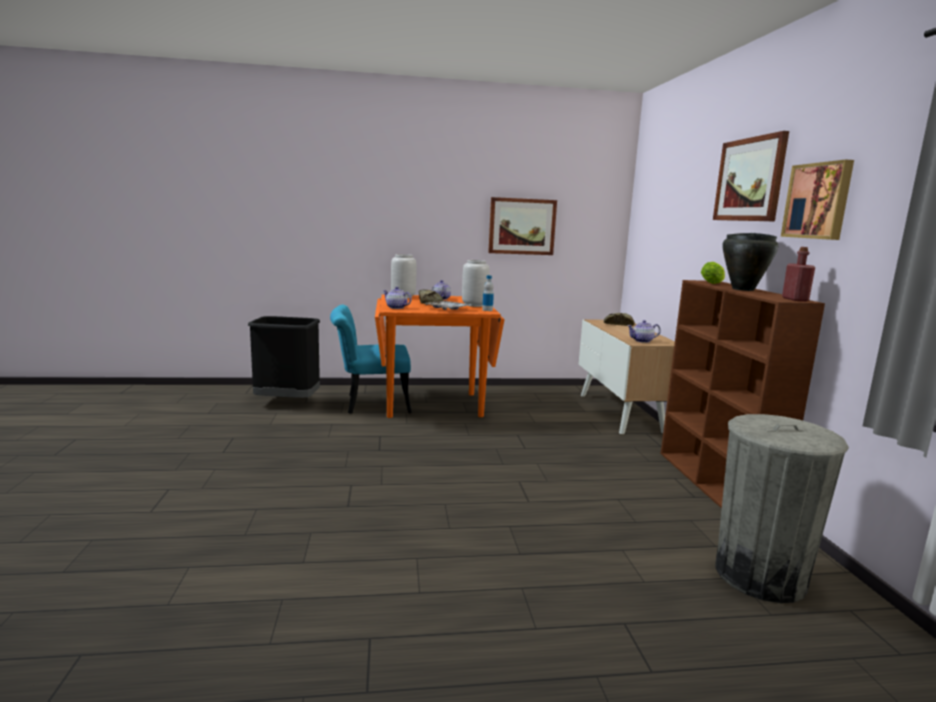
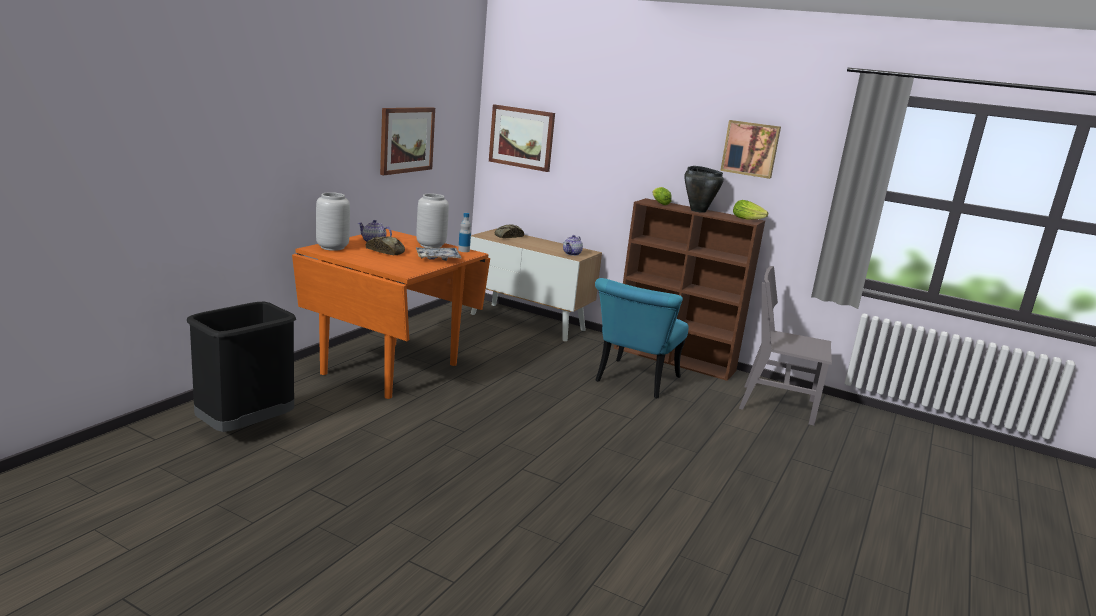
camera: 55 degrees left, 5 degrees up
(370, 404) = (334, 391): turquoise chair -> turquoise chair (634, 382)
(396, 307) = (396, 268): teapot -> none
(749, 179) = (674, 119): picture -> picture (522, 137)
(759, 575) = (777, 404): grey trash can -> grey chair
(795, 299) = (749, 219): red bottle -> lettuce

